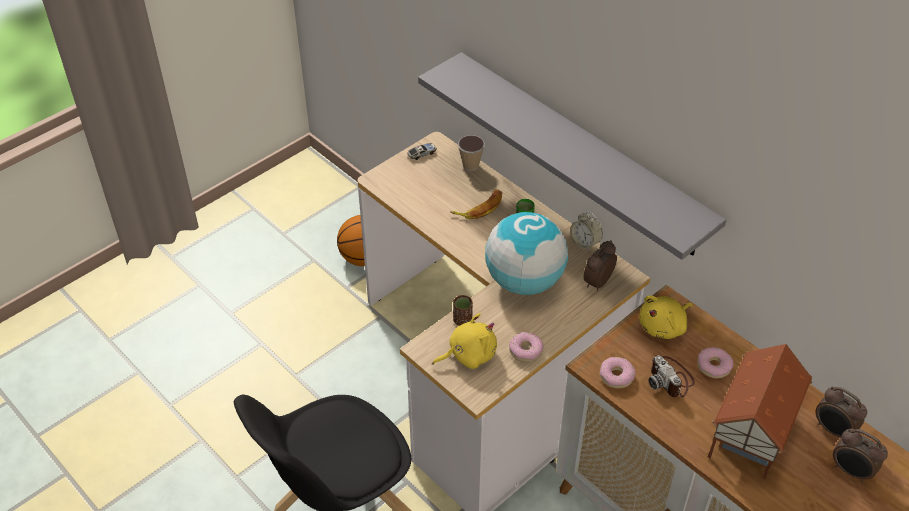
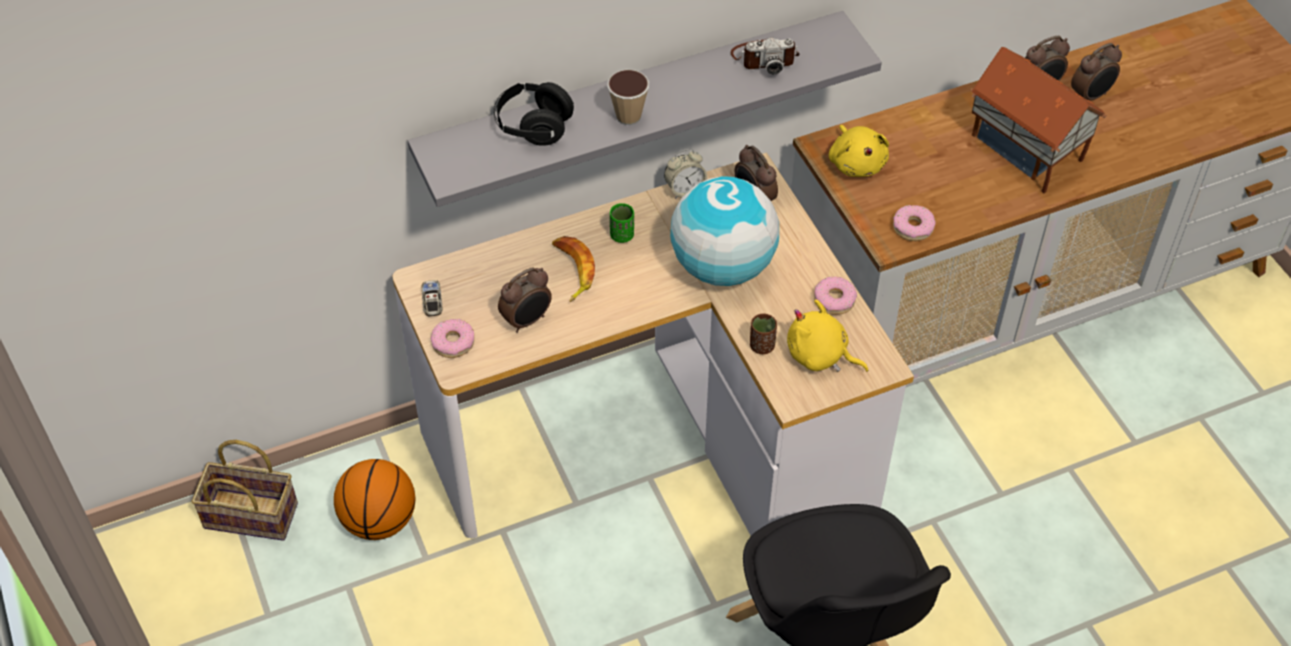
camera: 70 degrees left, 5 degrees up
(346, 204) = (253, 514): none -> basket
(427, 199) = (527, 320): none -> alarm clock
(469, 354) = (820, 356): yellow plush toy -> yellow plush toy turned 60 degrees counterclockwise
(470, 165) = (486, 256): cup -> cup (628, 116)
(503, 98) = (533, 127): none -> black headphones
(671, 379) = (932, 184): camera -> camera (764, 58)
(714, 366) = (927, 143): donut -> donut (453, 342)

